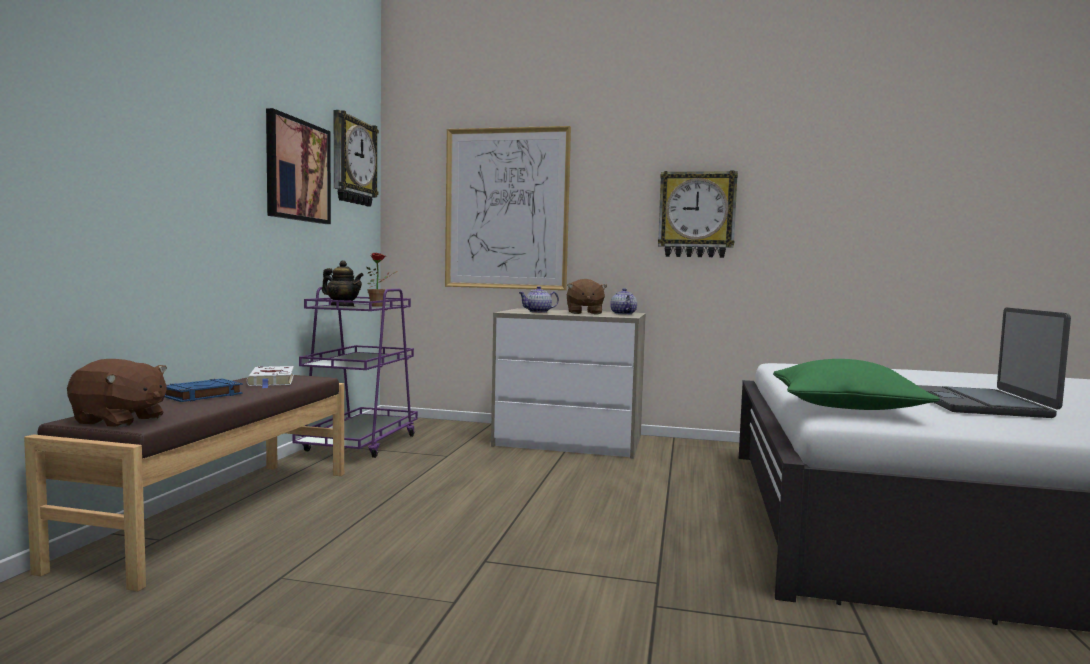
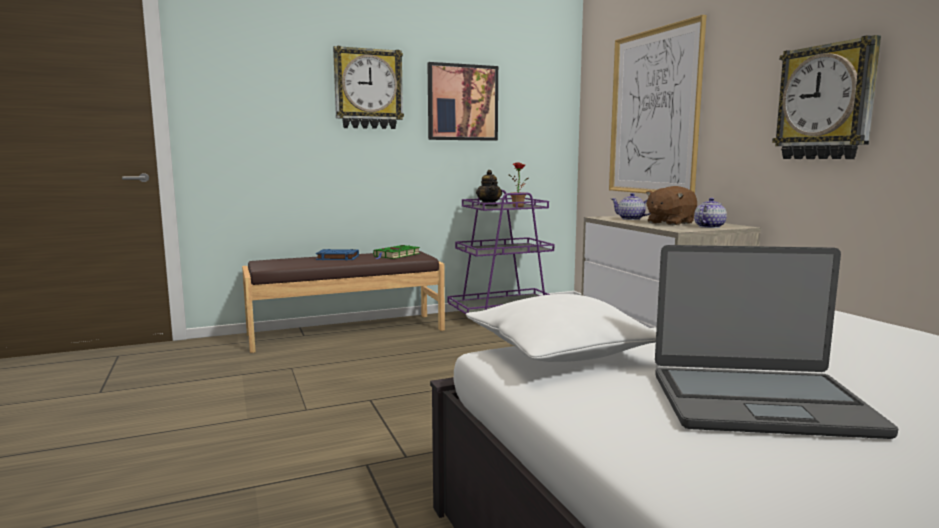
camera: 55 degrees right, 5 degrees up
(119, 420) = (267, 264): brown plush toy -> none
(272, 381) = (396, 255): white book -> green book
(352, 161) = (534, 85): wall clock -> wall clock (368, 89)
(845, 408) = (559, 352): green pillow -> white pillow
(979, 404) = (759, 402): laptop -> laptop turned 150 degrees counterclockwise

